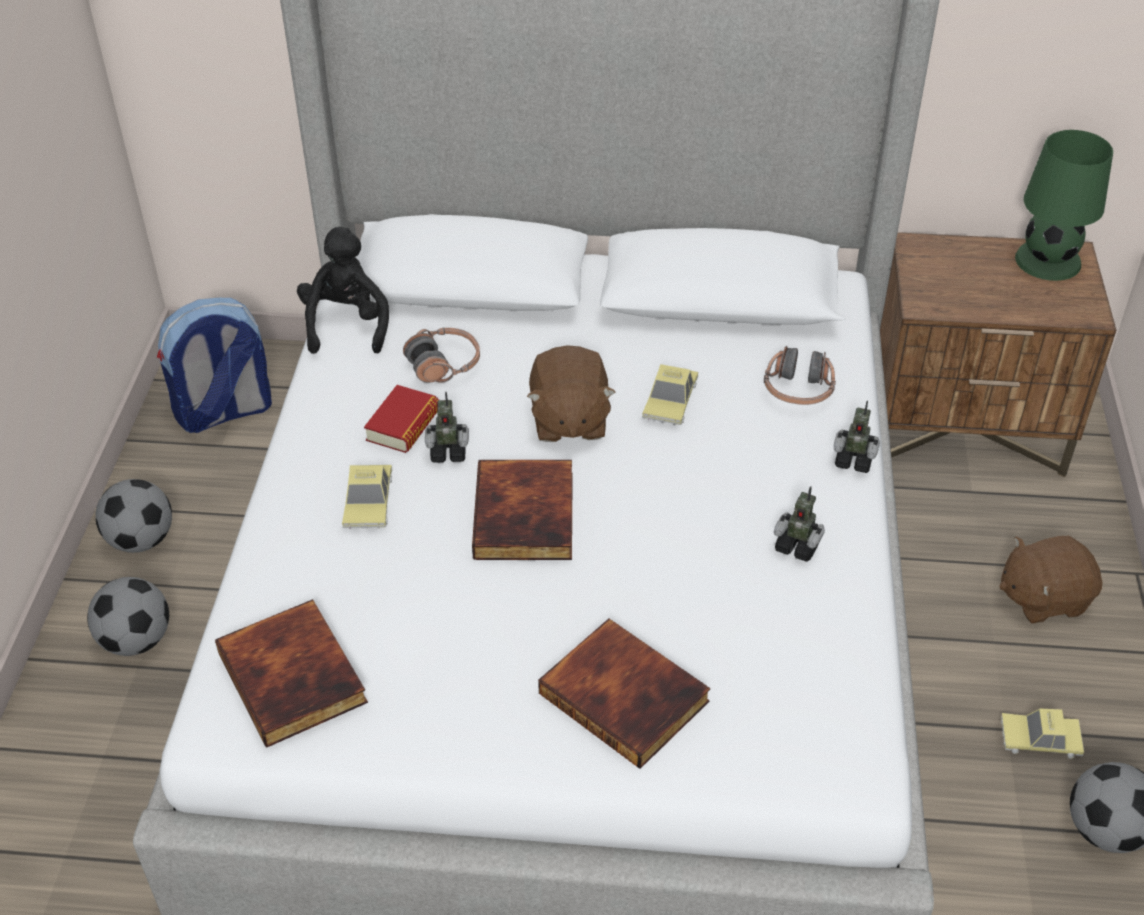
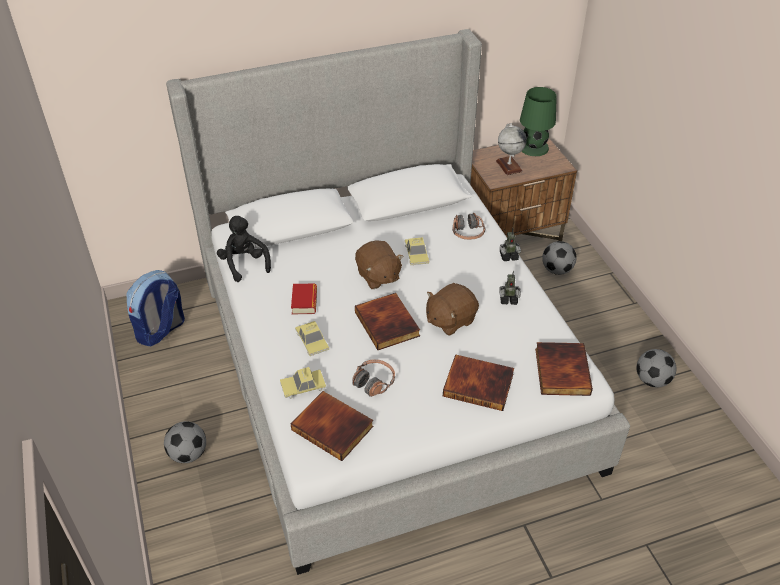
camera: 25 degrees left, 0 degrees up
(141, 540) = (158, 406): football -> football (556, 270)
(444, 364) = (304, 268): headphones -> headphones (374, 382)
(448, 452) = (333, 307): toy robot -> none
(815, 731) = (560, 371): none -> book
(971, 283) = (509, 166): none -> globe
(1040, 739) = (609, 353): toy car -> toy car (303, 386)
(1043, 597) = (580, 295): brown plush toy -> brown plush toy (450, 320)

